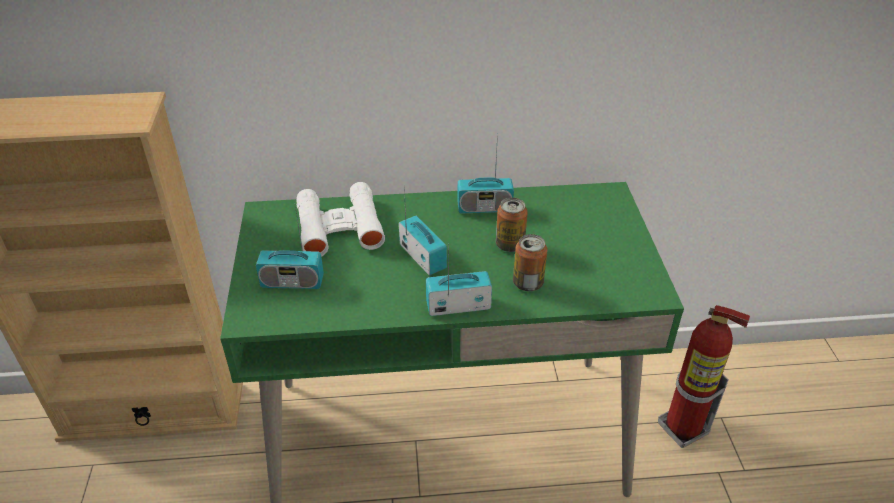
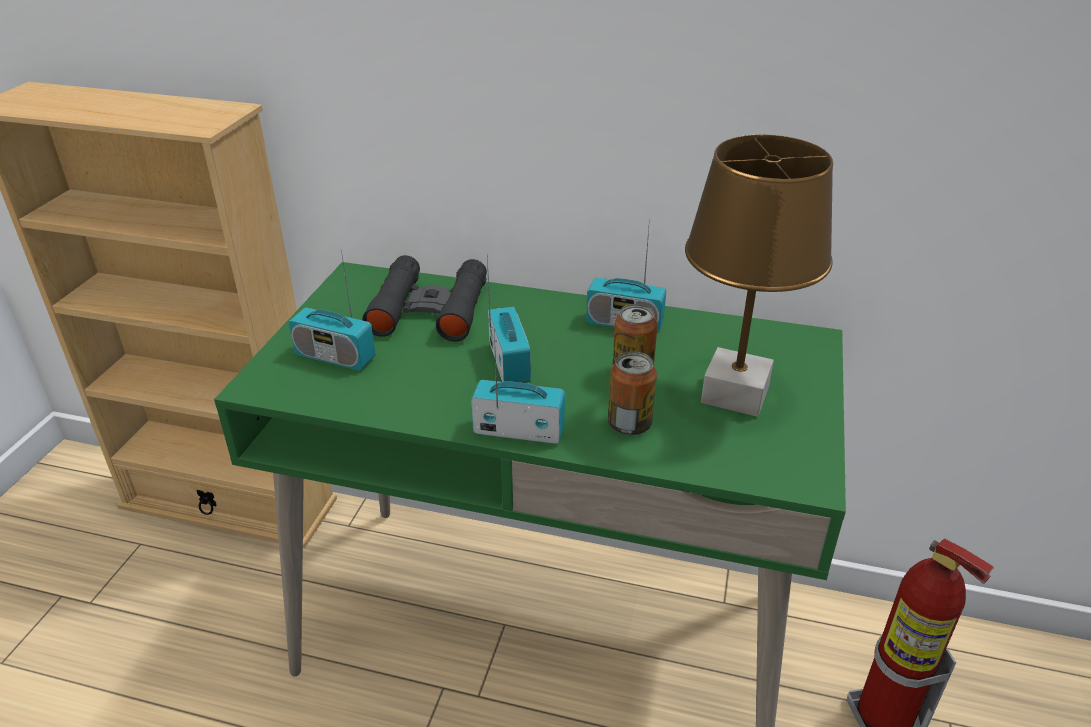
camera: 20 degrees right, 5 degrees down
(339, 227) = (429, 309): white binoculars -> black binoculars
(582, 246) = (733, 395): none -> brown table lamp

